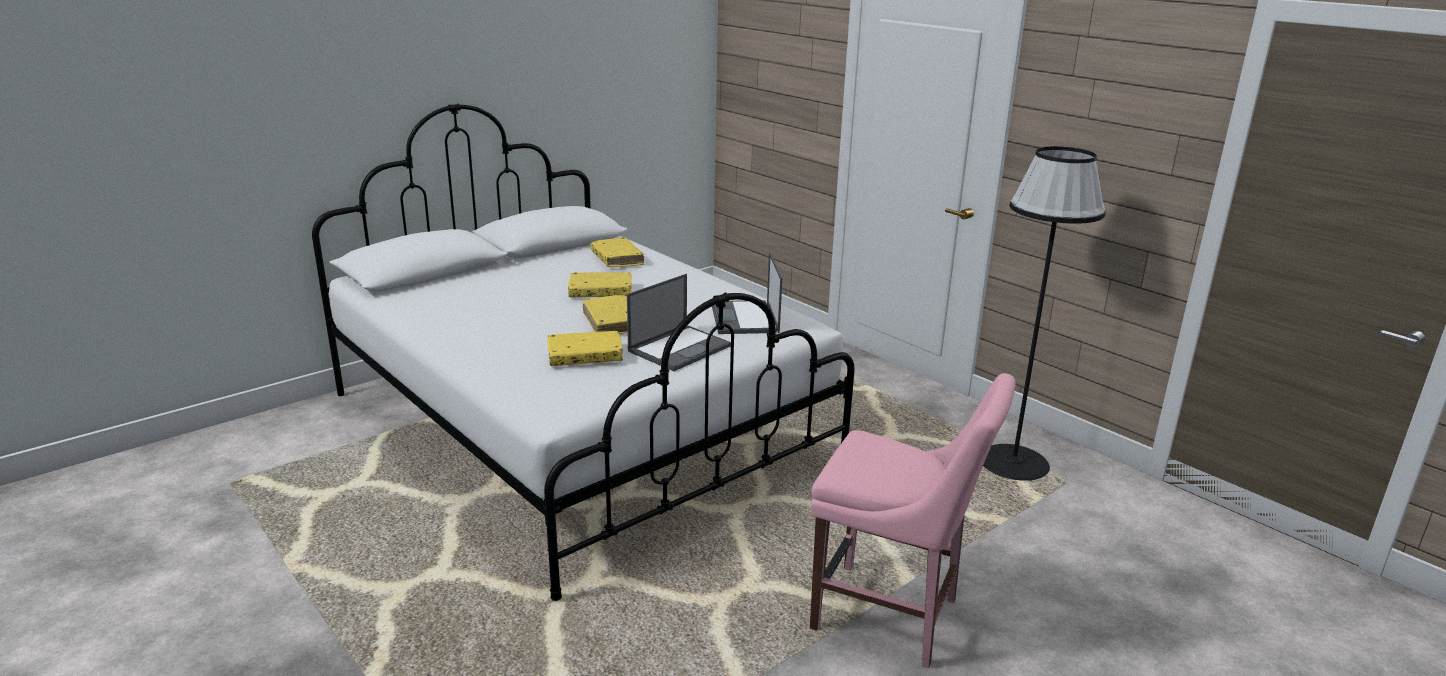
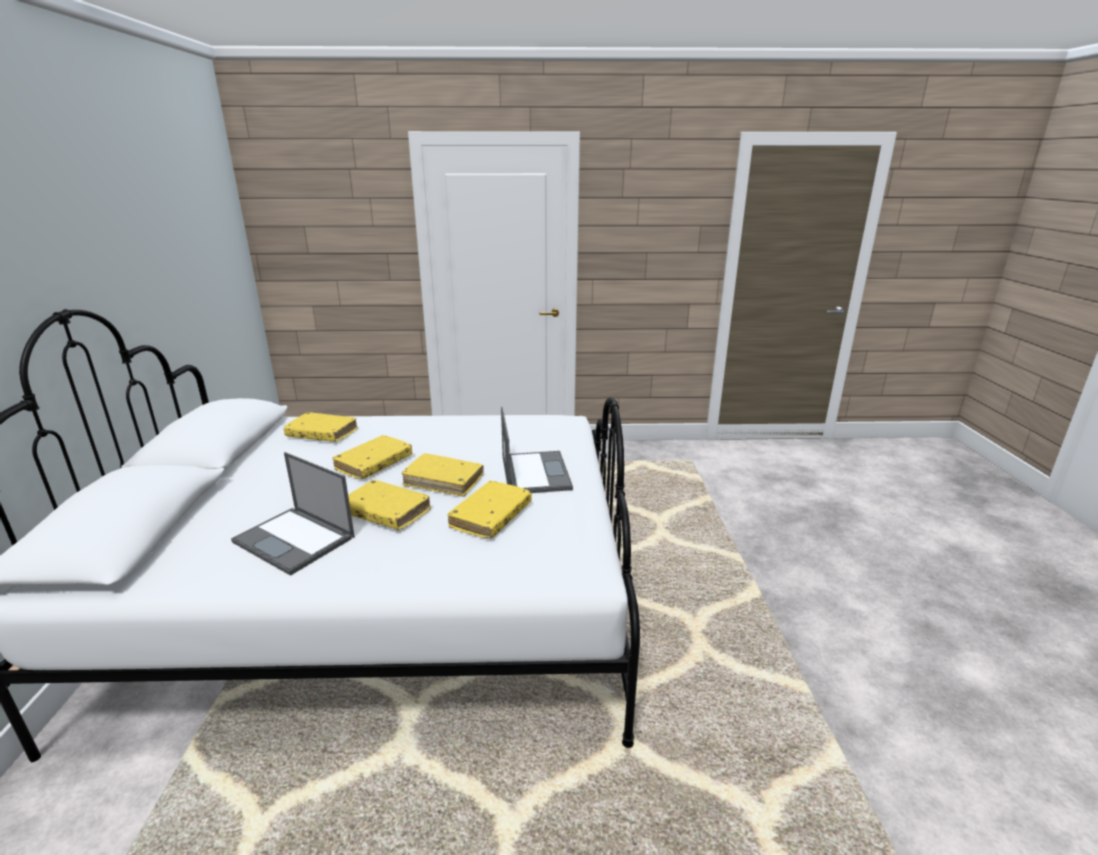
camera: 50 degrees left, 0 degrees up
(540, 323) = (386, 512): none -> yellow book
(745, 318) = (521, 432): laptop -> laptop (295, 540)
(892, 617) = (772, 583): pink chair -> none
(1014, 463) = (657, 465): black floor lamp -> none

